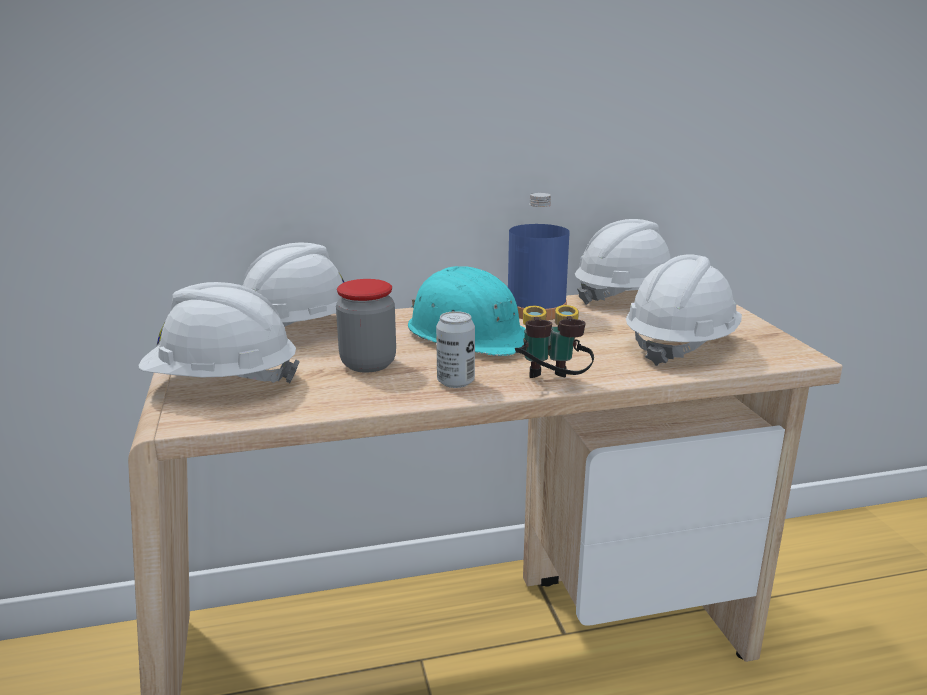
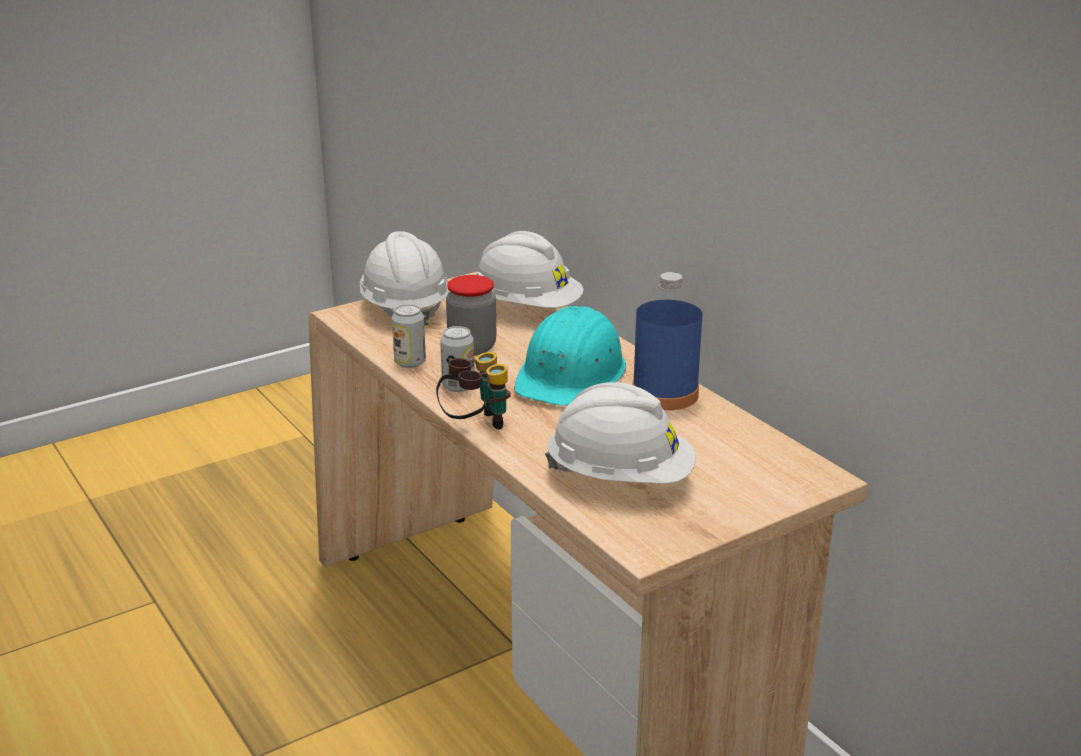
camera: 70 degrees right, 5 degrees up
(373, 398) = (410, 362): none -> can
(627, 296) = (760, 437): white hard hat -> none

